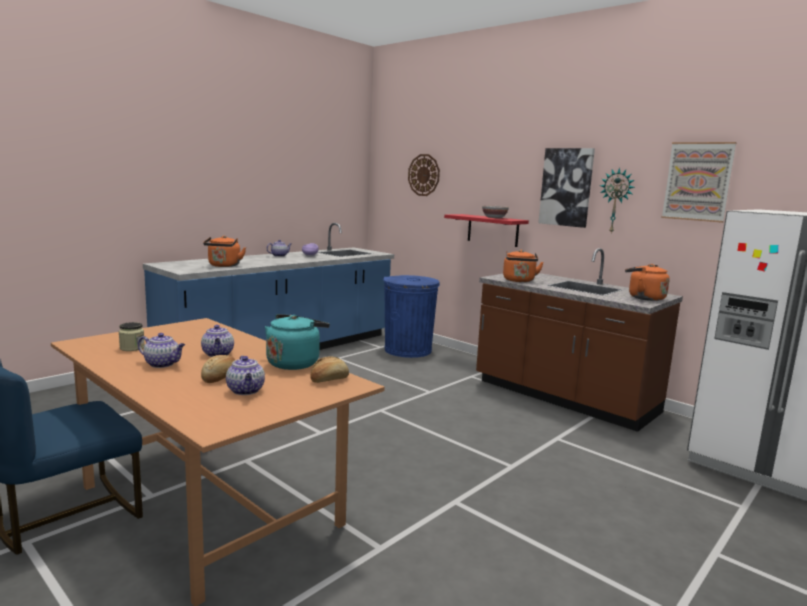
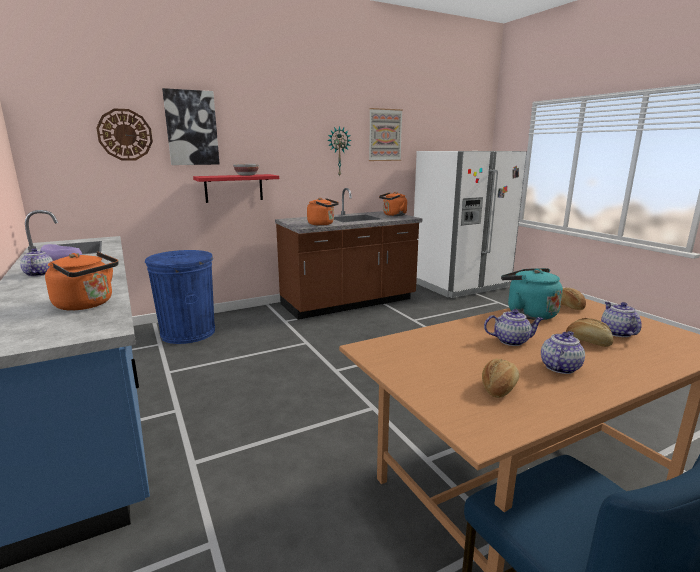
camera: 70 degrees left, 5 degrees up
(132, 348) = (498, 388): jar -> bread
(246, 391) = (617, 332): teapot -> teapot turned 90 degrees counterclockwise
(566, 187) = (299, 142): picture -> picture (191, 128)

